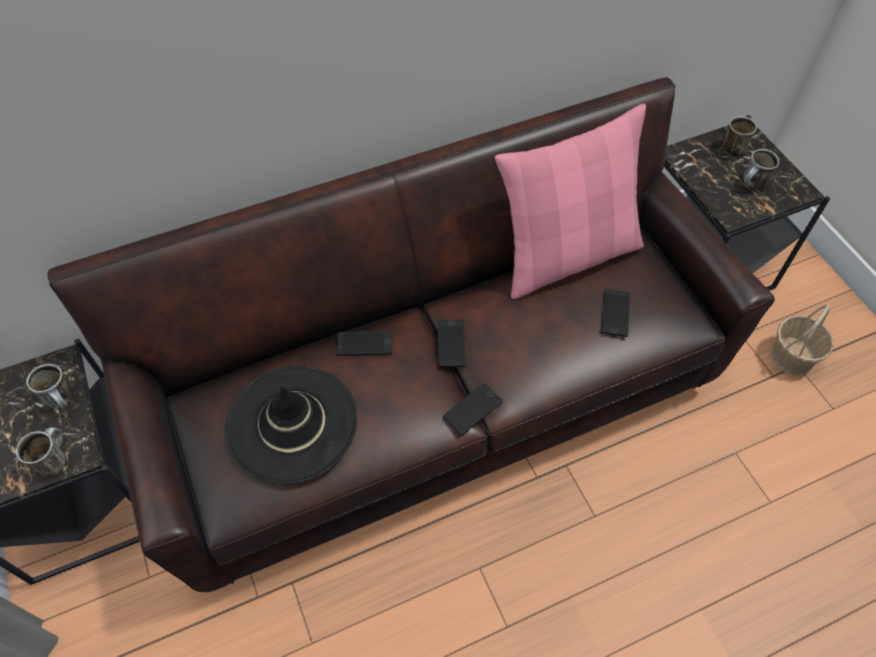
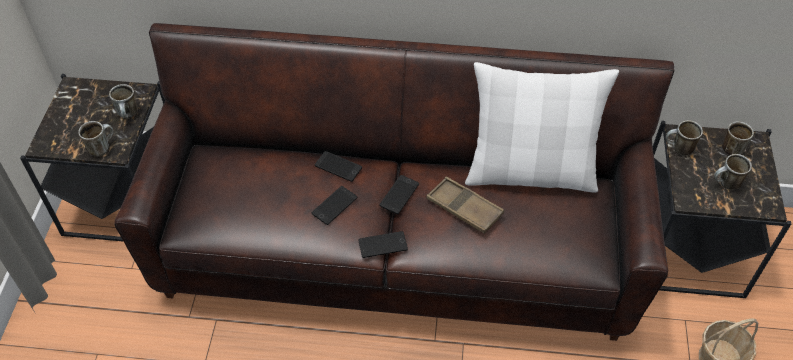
camera: 30 degrees right, 5 degrees down
(292, 423) = (255, 195): black hat -> none
(530, 326) = (464, 208): none -> brown tray
(566, 256) = (530, 172): pink pillow -> white pillow
(615, 313) = (536, 229): phone -> phone (334, 205)
(687, 169) = (678, 150): none -> mug

